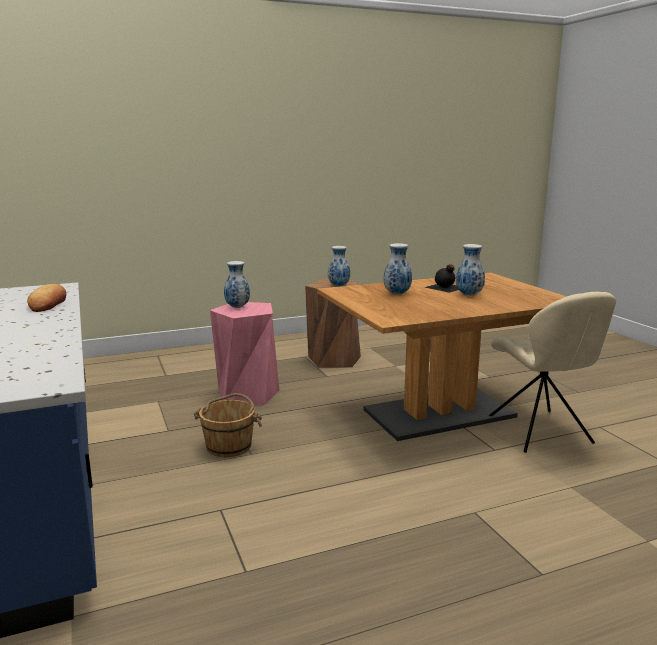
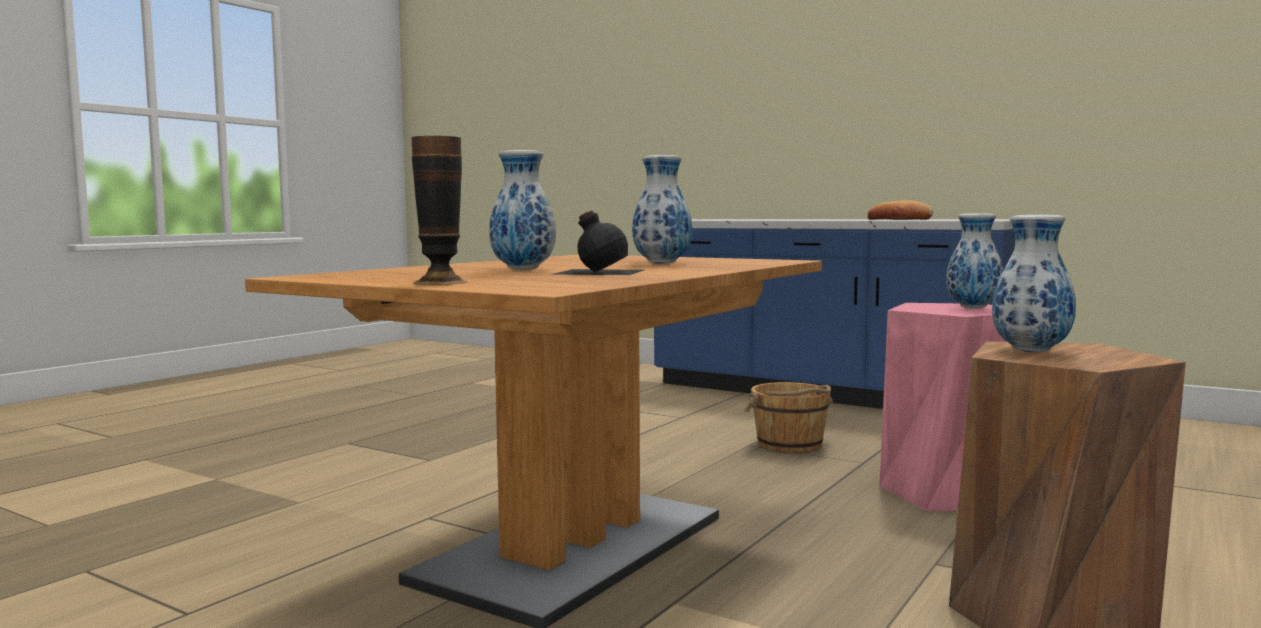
camera: 145 degrees right, 10 degrees down
(513, 285) = (440, 282): none -> vase
(540, 433) = (343, 564): beige chair -> none

